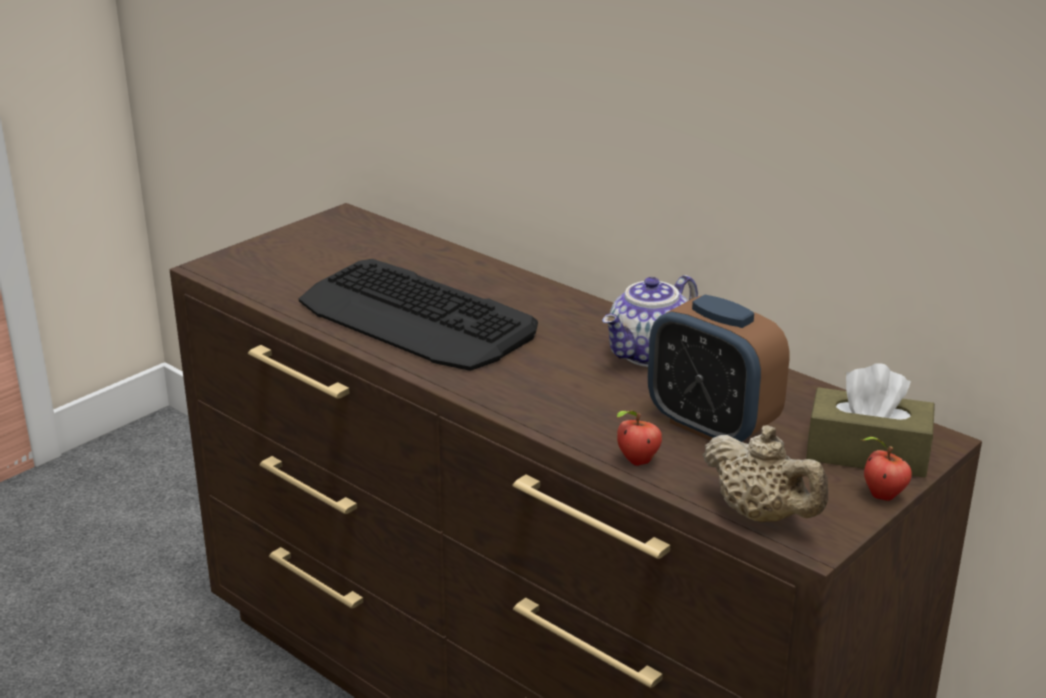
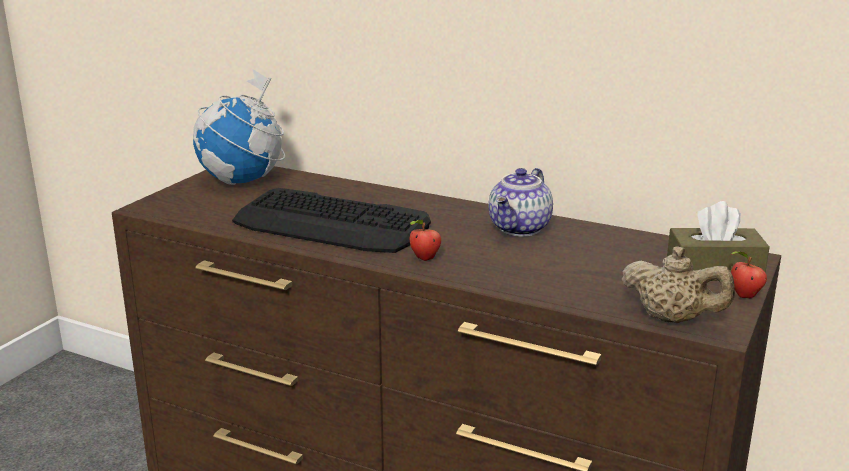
camera: 15 degrees left, 5 degrees down
(342, 240) = (242, 181): none -> globe
(637, 462) = (559, 296): apple -> apple (424, 259)
(711, 426) = (596, 267): alarm clock -> none

